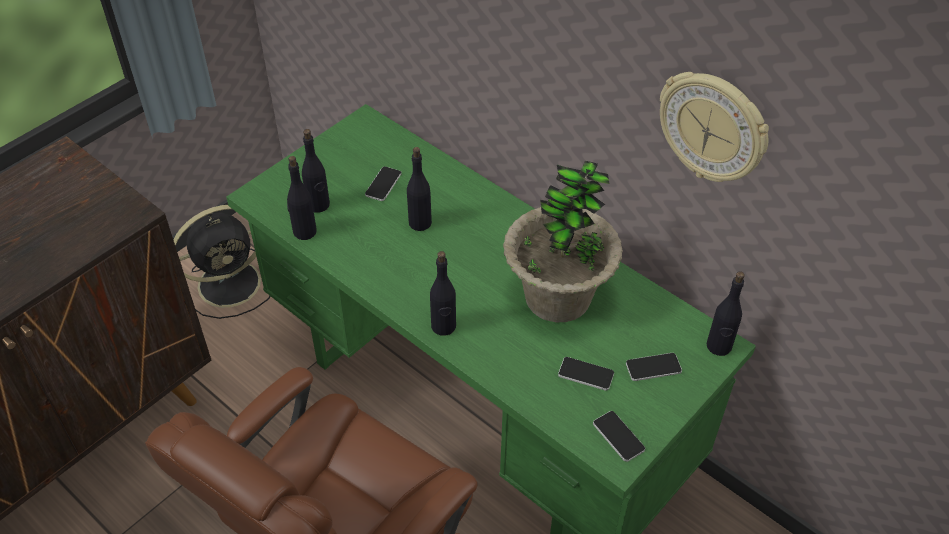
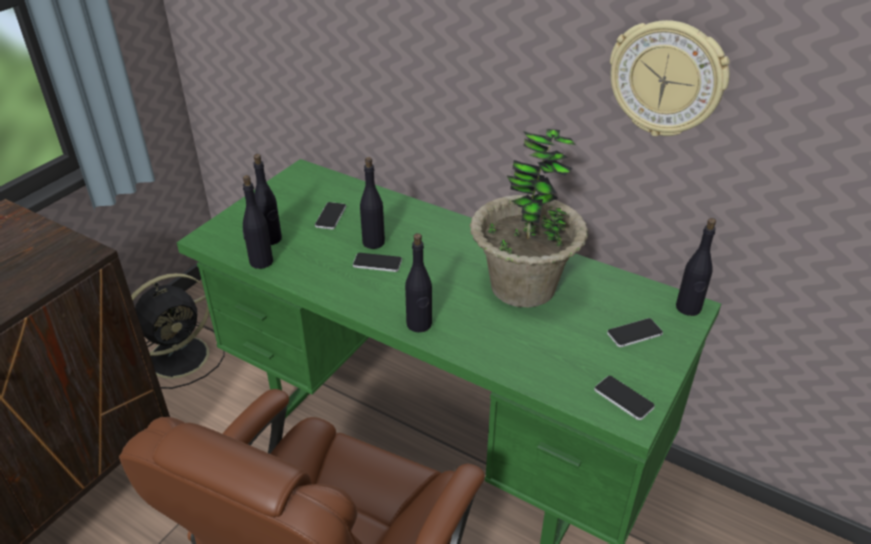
camera: 10 degrees left, 10 degrees down
(586, 374) = (572, 347): phone -> phone (377, 263)

